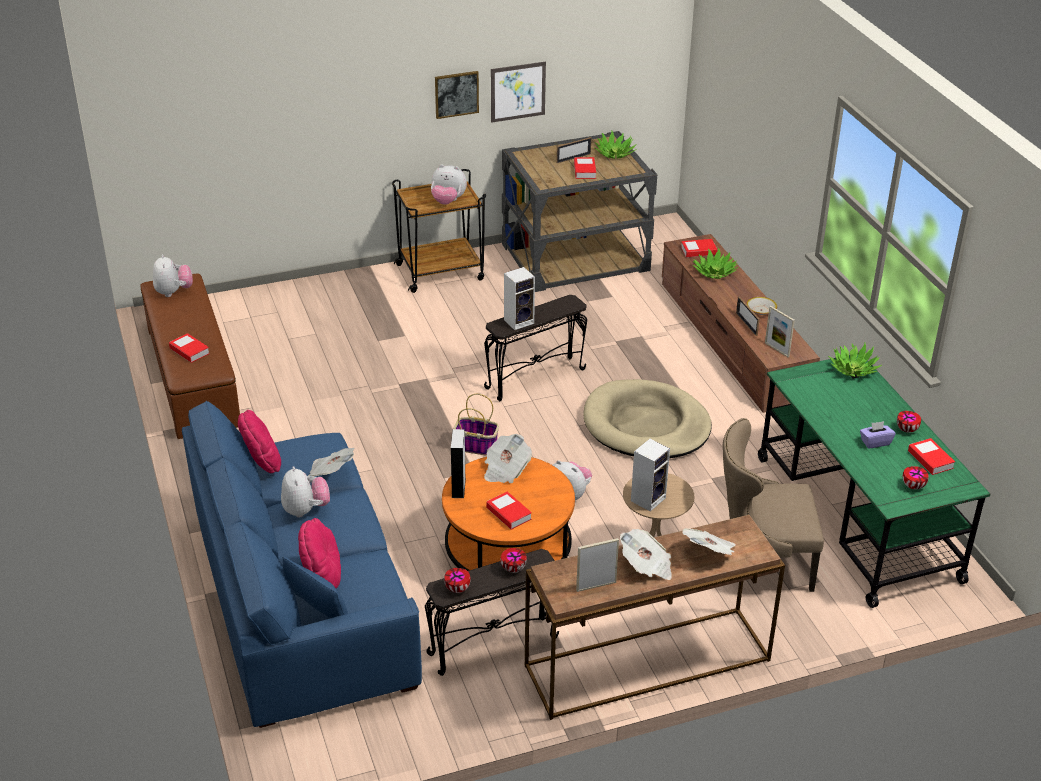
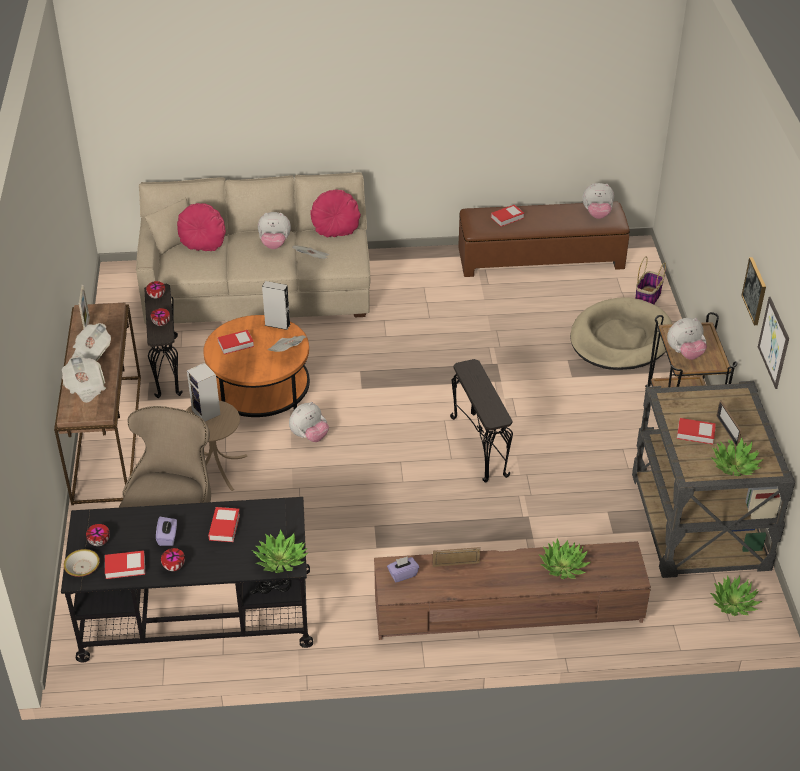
camera: 105 degrees right, 5 degrees up
(302, 598) = (259, 289): blue sofa -> beige sofa
(448, 201) = (685, 353): plush toy -> plush toy turned 135 degrees counterclockwise
(477, 446) = (393, 395): basket -> basket (647, 298)
(519, 321) = (475, 380): speaker -> none
(646, 425) = (385, 506): beige dog bed -> beige dog bed (620, 339)
(659, 239) = (733, 603): none -> potted plant
(698, 251) = (612, 565): book -> book (224, 527)
(761, 310) = (478, 584): bowl -> bowl (82, 567)
(777, 349) = (402, 574): picture frame -> purple tissue box
(856, 518) = (197, 615): green desk -> black desk

